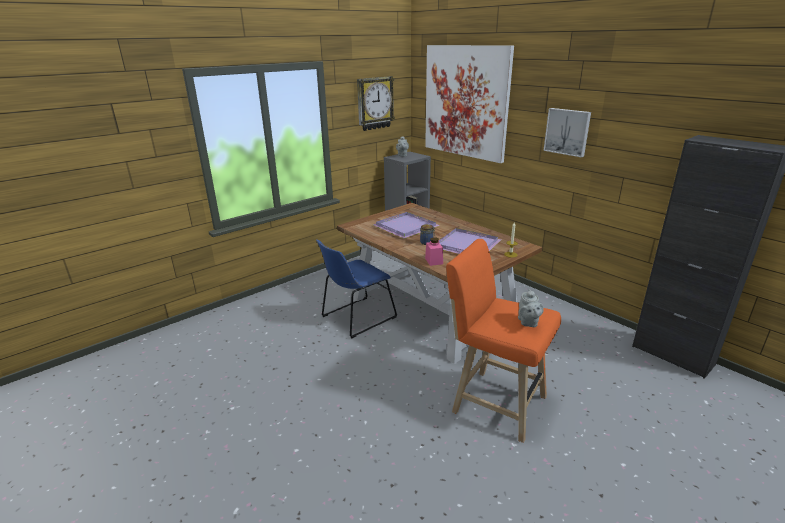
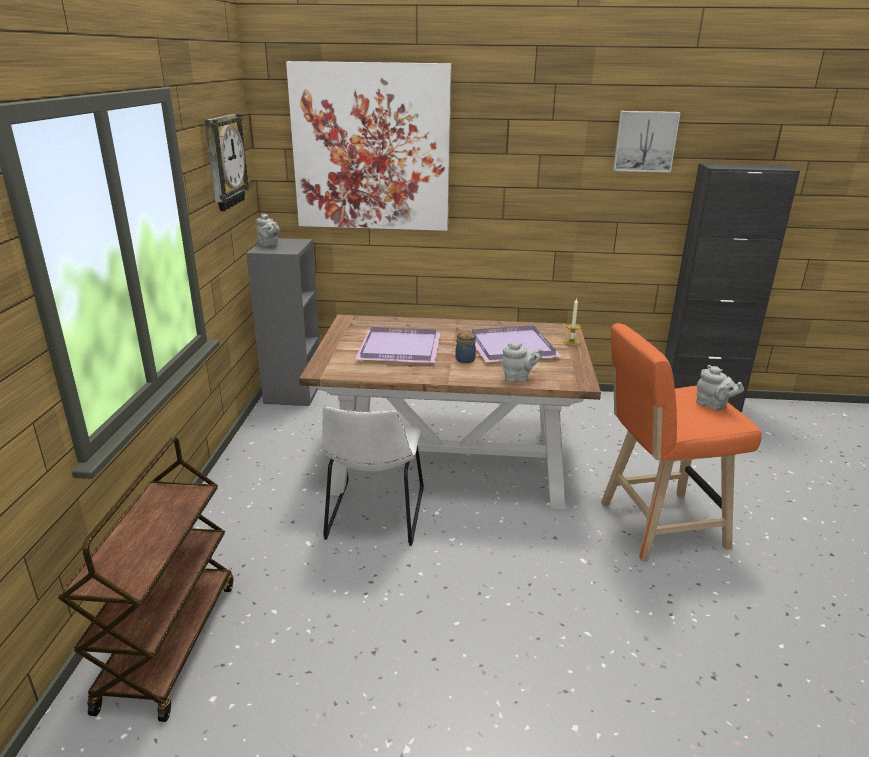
camera: 45 degrees left, 0 degrees up
(224, 323) = (169, 642): none -> brown cart
(356, 318) = (375, 516): blue chair -> white chair
(434, 261) = (518, 378): pink jar -> grey teapot
(567, 132) = (542, 175): picture -> picture (645, 141)

